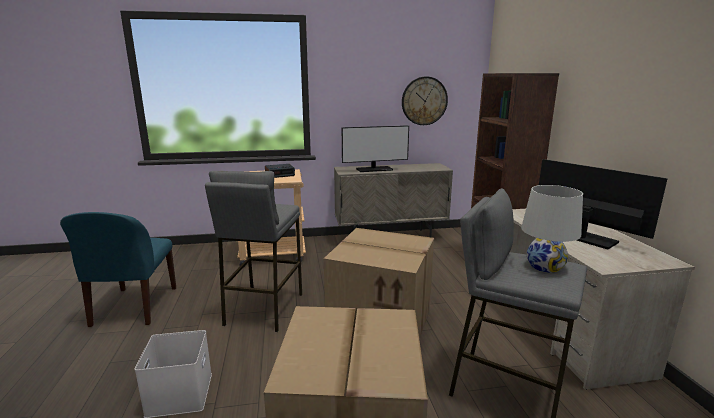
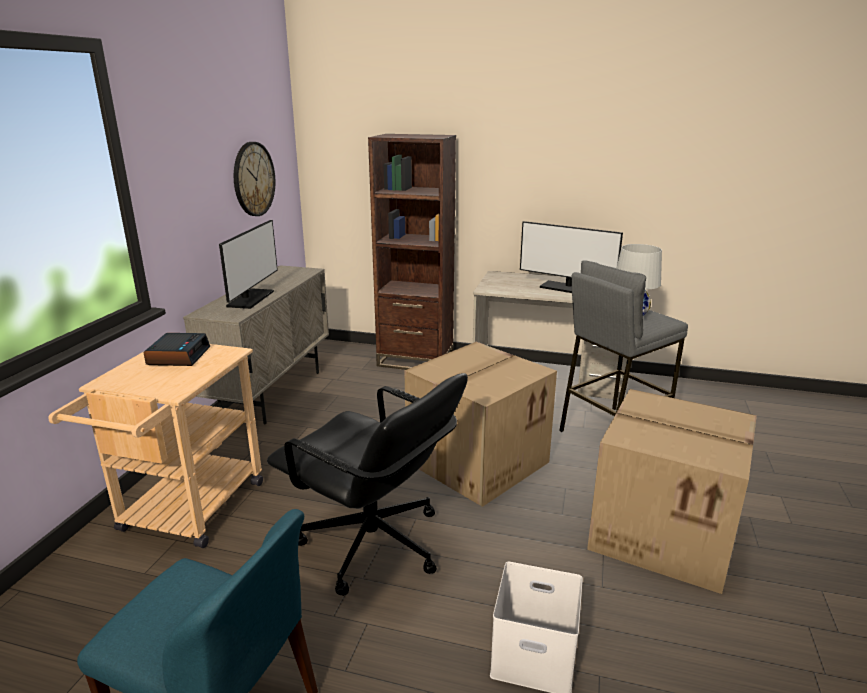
camera: 65 degrees left, 5 degrees up
(263, 309) = (373, 545): grey stool -> black office chair
(583, 237) = (567, 288): monitor -> monitor turned 135 degrees counterclockwise

